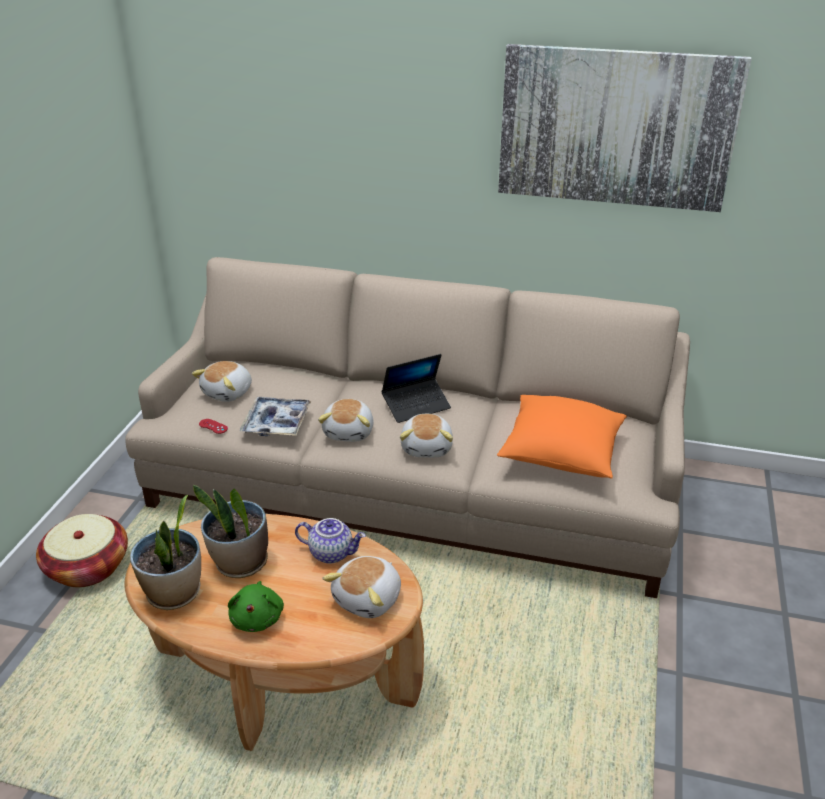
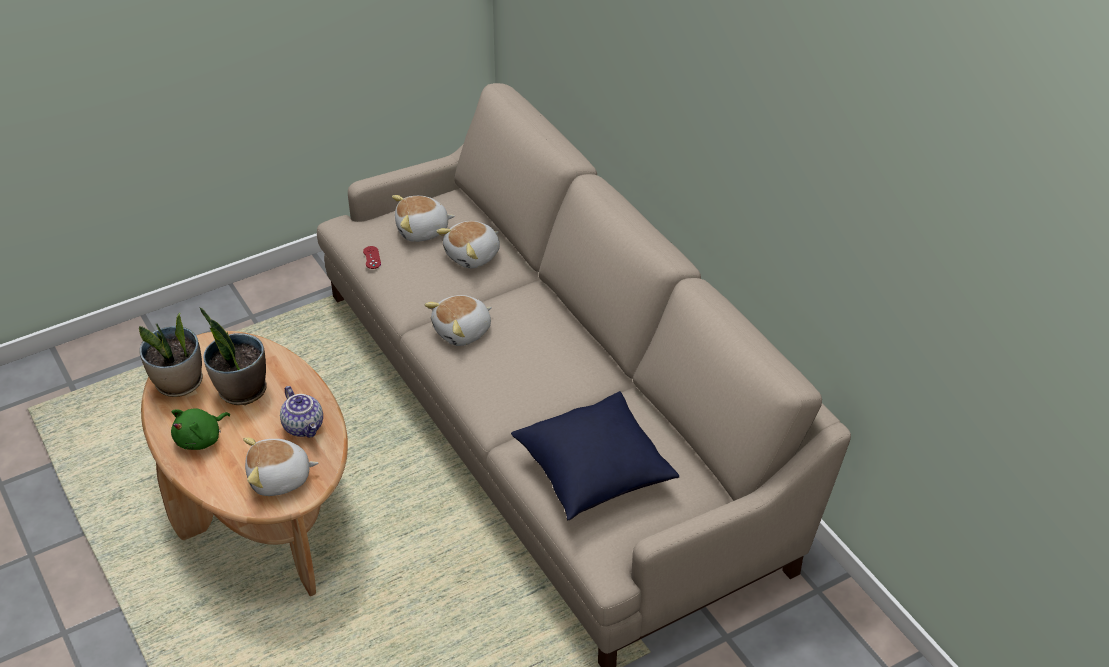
camera: 45 degrees right, 10 degrees up
(88, 567) = (242, 323): basket -> none
(276, 423) = (419, 285): tray -> none
(416, 406) = (545, 342): laptop -> none
(427, 447) = (499, 388): plush toy -> plush toy (473, 256)
(561, 454) = (593, 472): orange pillow -> blue pillow
(616, 128) = (813, 157): picture -> none

